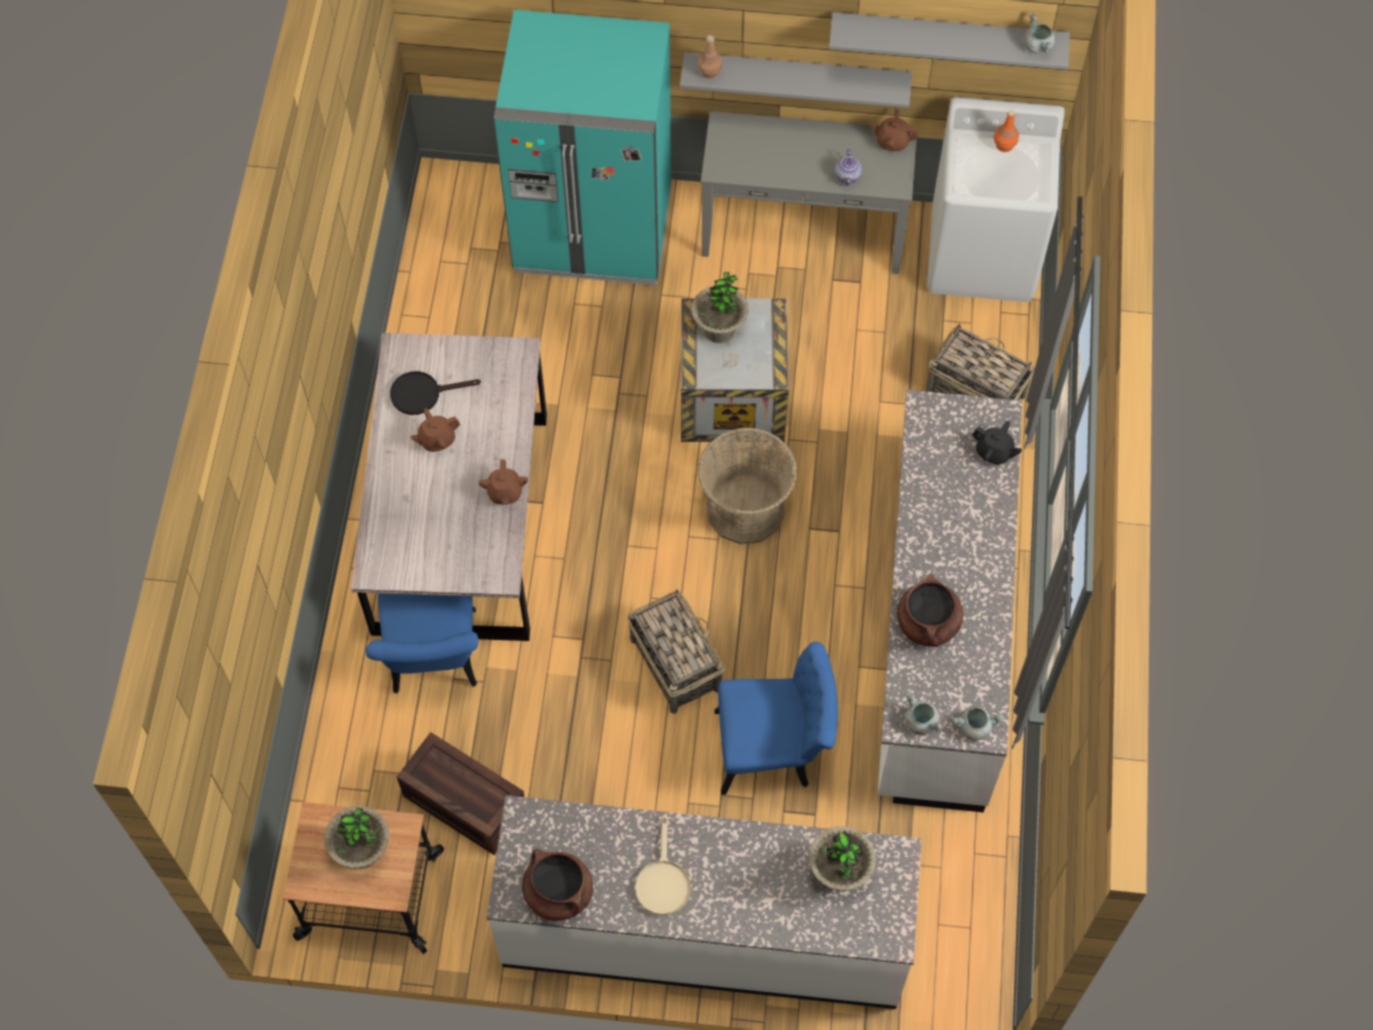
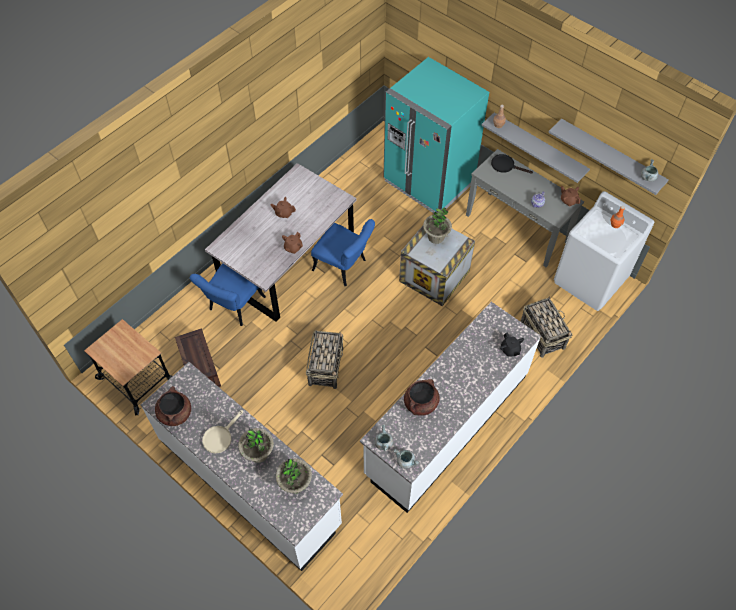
camera: 35 degrees right, 5 degrees down
(362, 850) = (127, 351): potted plant -> potted plant (258, 453)
(423, 393) = (293, 193): black frying pan -> black frying pan (506, 165)
(745, 509) = (404, 323): basket -> none
(774, 748) = (338, 426): blue chair -> blue chair (344, 267)

